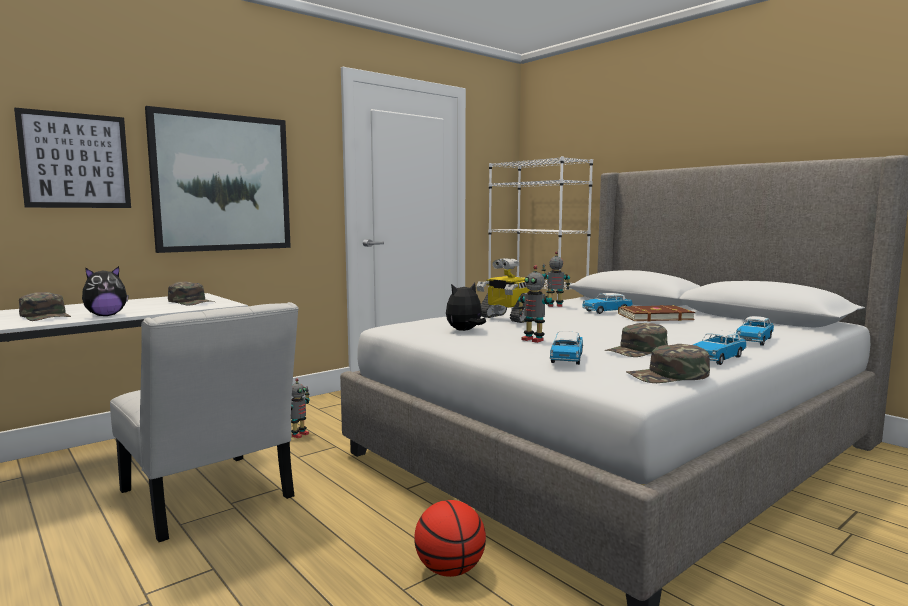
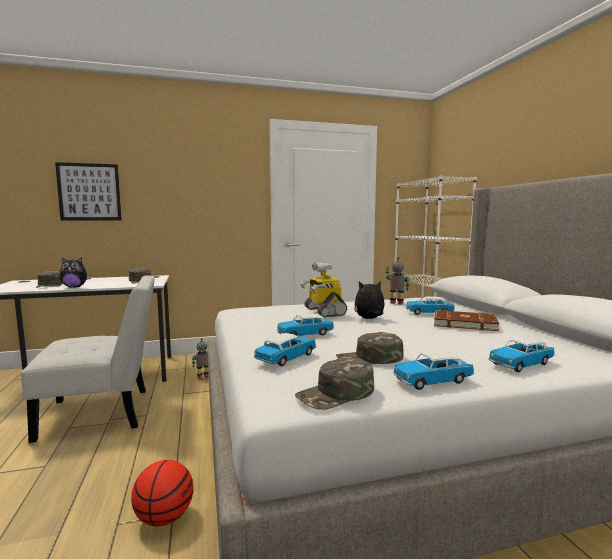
camera: 25 degrees right, 0 degrees up
(209, 499) = (103, 413): white chair -> white chair turned 90 degrees counterclockwise
(222, 183) = (180, 203): picture -> none
(465, 331) = (272, 319): plush toy -> plush toy (369, 319)
(533, 340) = (305, 334): toy robot -> toy car
(668, 376) = (336, 394): green cap -> green cap turned 45 degrees counterclockwise

